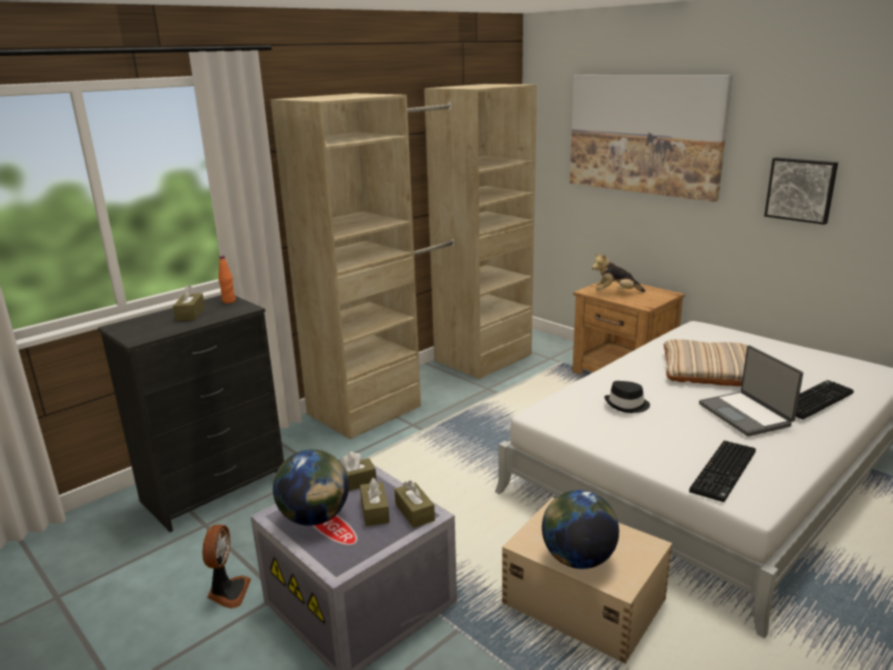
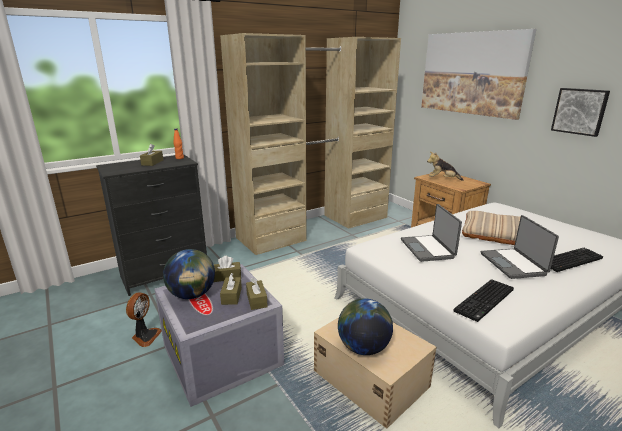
camera: 10 degrees right, 0 degrees up
(627, 405) = (428, 249): black hat -> laptop

